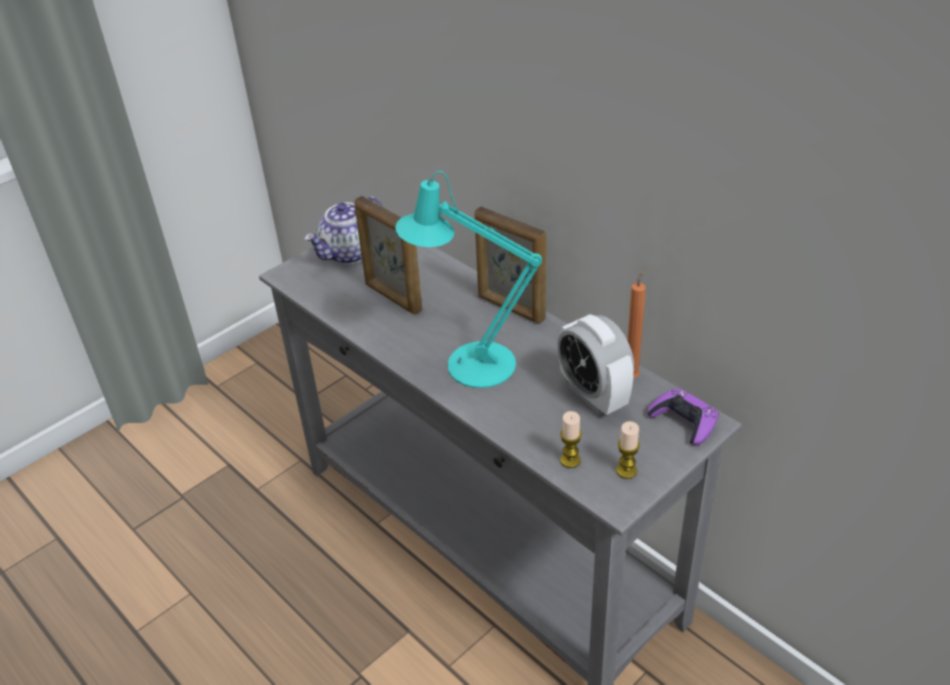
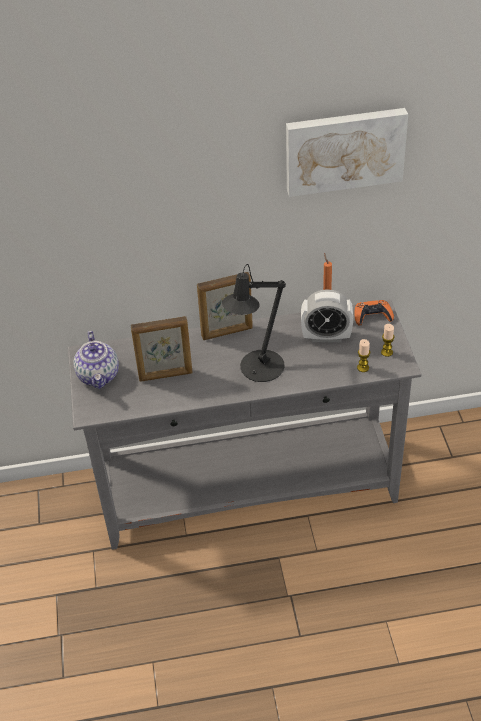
camera: 55 degrees left, 5 degrees up
(470, 364) = (258, 370): turquoise table lamp -> black table lamp
(683, 421) = (372, 316): purple game controller -> orange game controller
(711, 101) = (344, 149): none -> picture

